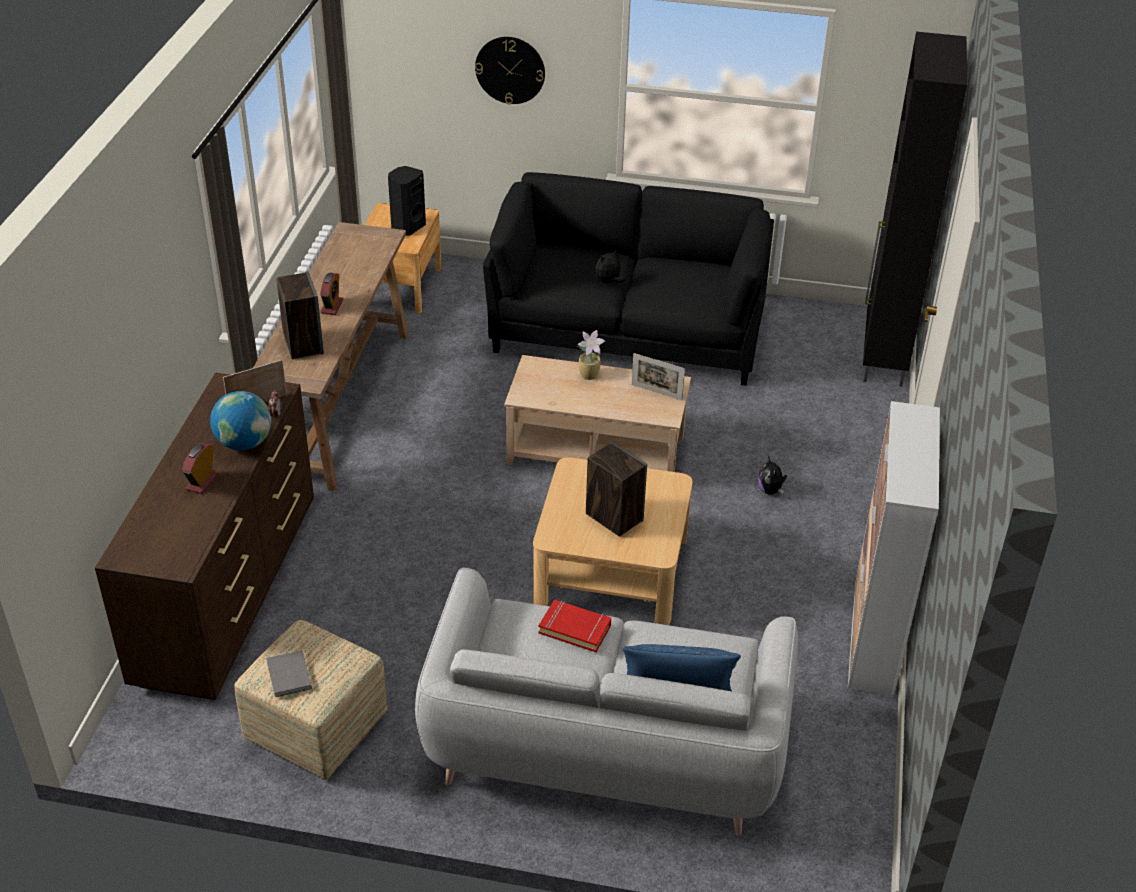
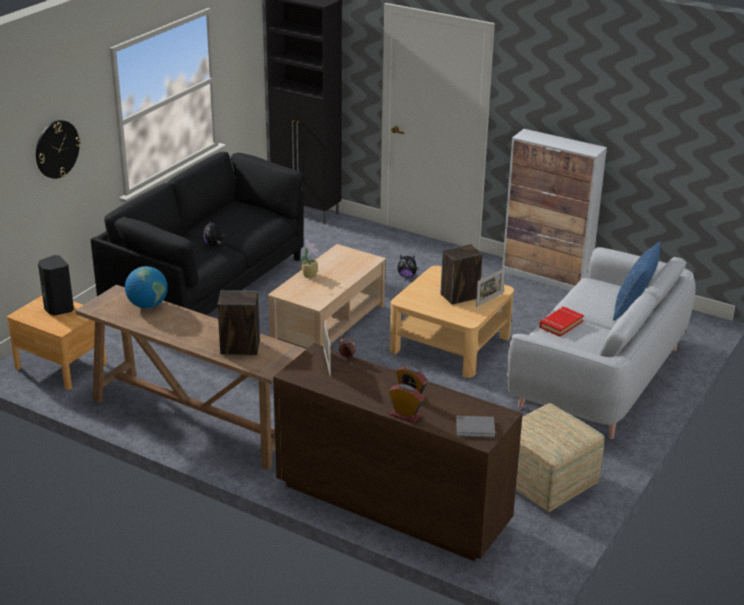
camera: 70 degrees left, 10 degrees down
(244, 443) = (373, 374): globe -> globe (147, 305)
(288, 676) = (559, 437): grey book -> grey book (476, 429)
(332, 306) = (197, 329): alarm clock -> alarm clock (405, 415)
(656, 392) = (345, 257): picture frame -> picture frame (489, 300)

